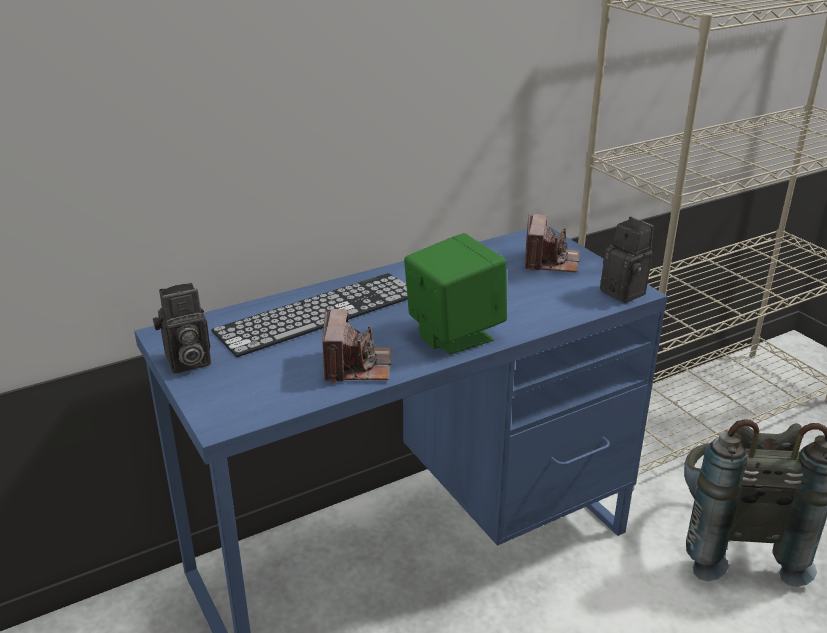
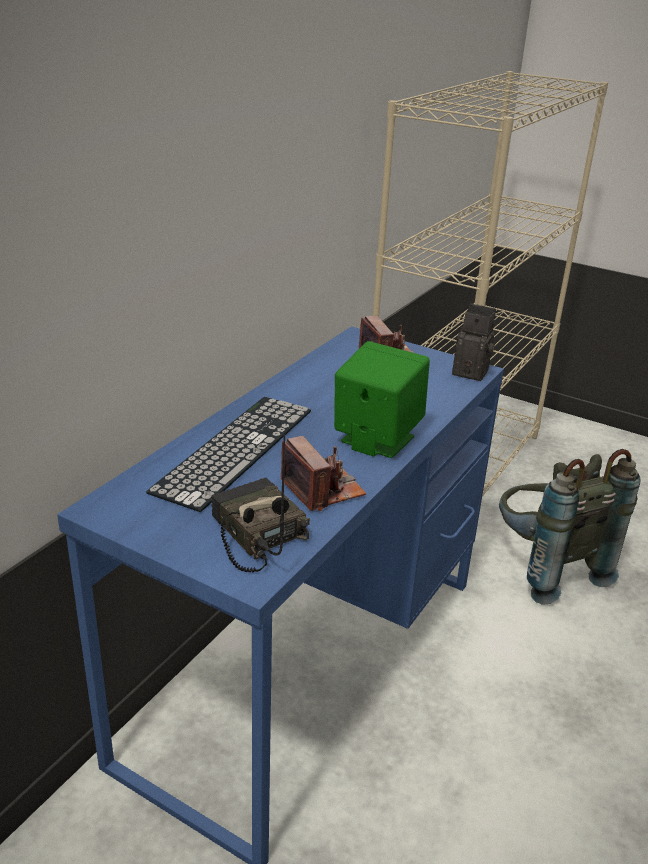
camera: 30 degrees left, 0 degrees up
(186, 362) = (152, 531): camera -> none
(261, 386) = (255, 533): none -> radio

